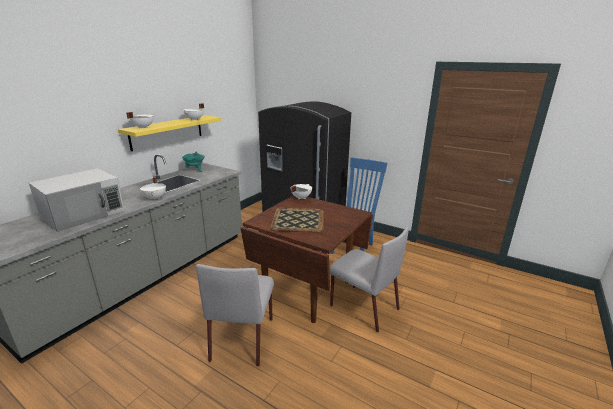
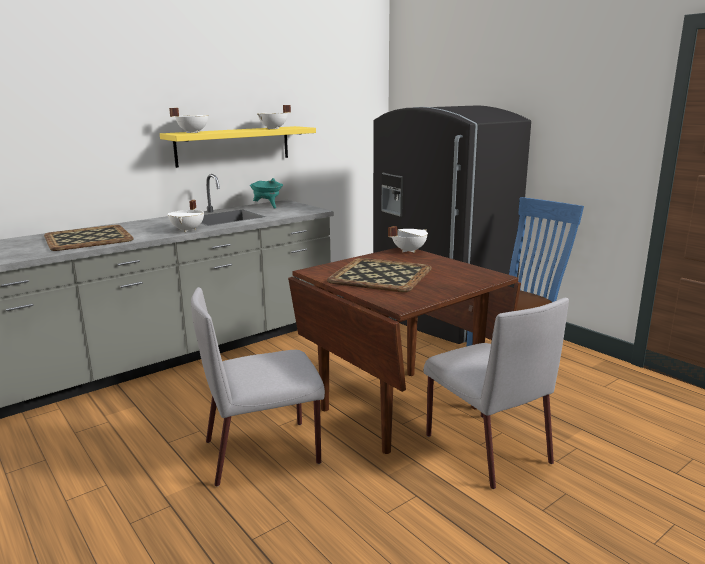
camera: 20 degrees right, 5 degrees down
(84, 213) = (89, 238): white microwave -> tray
(243, 337) = (264, 451): grey chair -> grey chair turned 45 degrees clockwise

